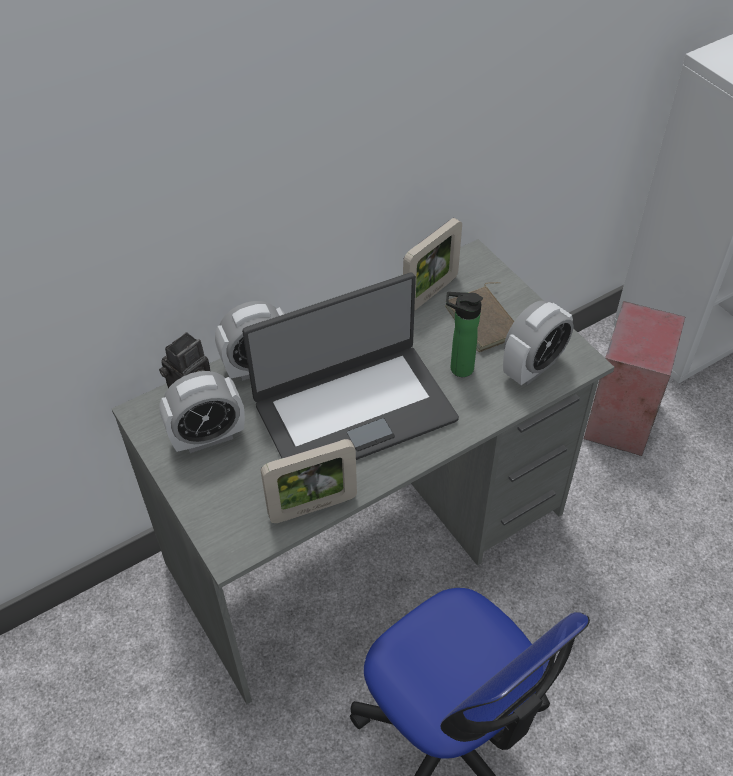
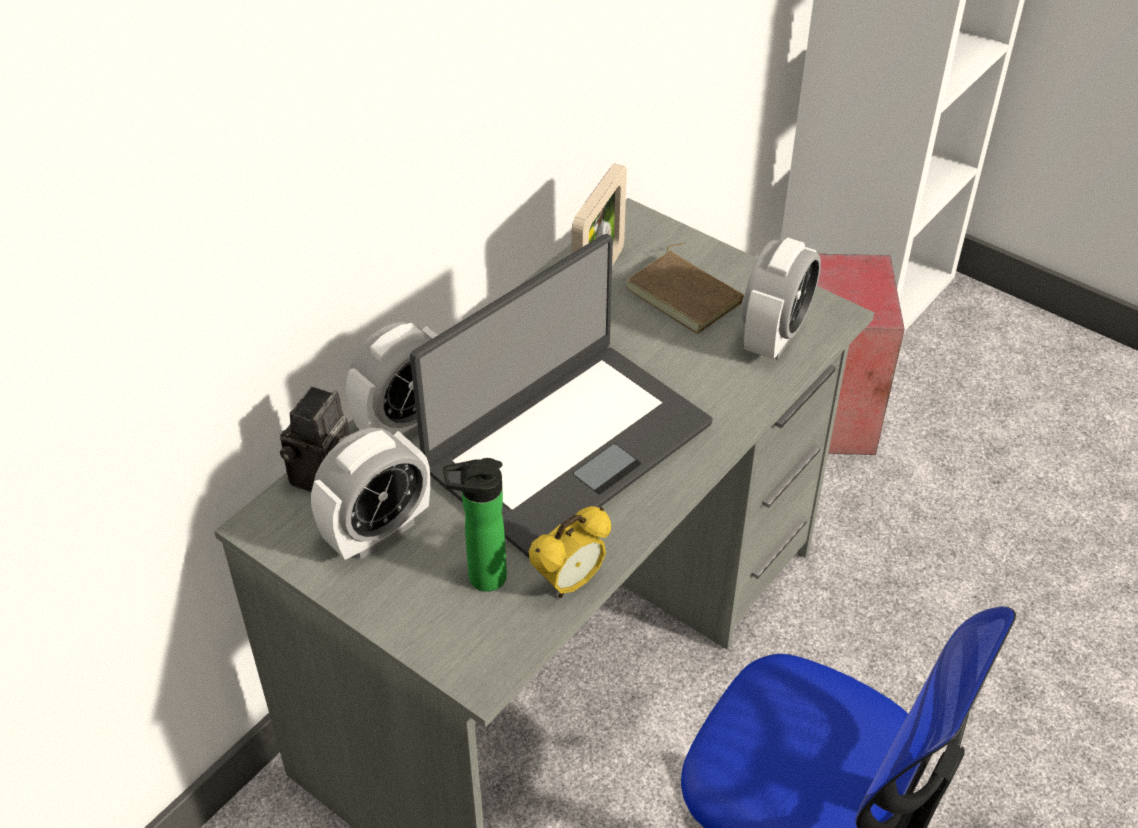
camera: 20 degrees left, 5 degrees down
(313, 507) = (570, 583): picture frame -> alarm clock
(458, 368) = (679, 360): bottle -> bottle (481, 578)

